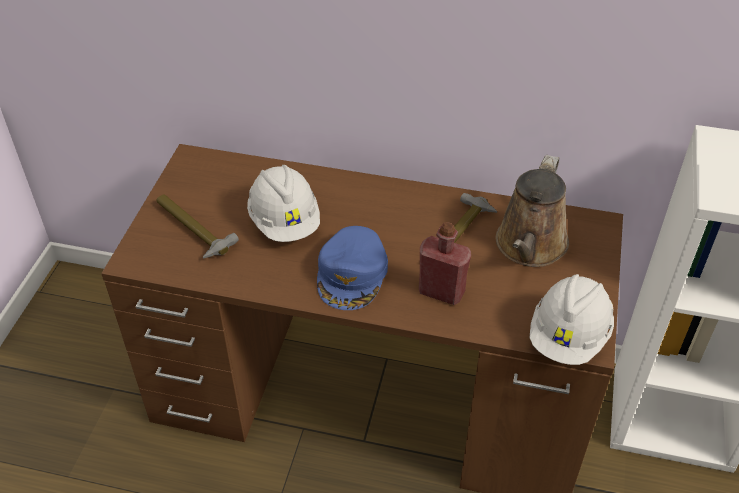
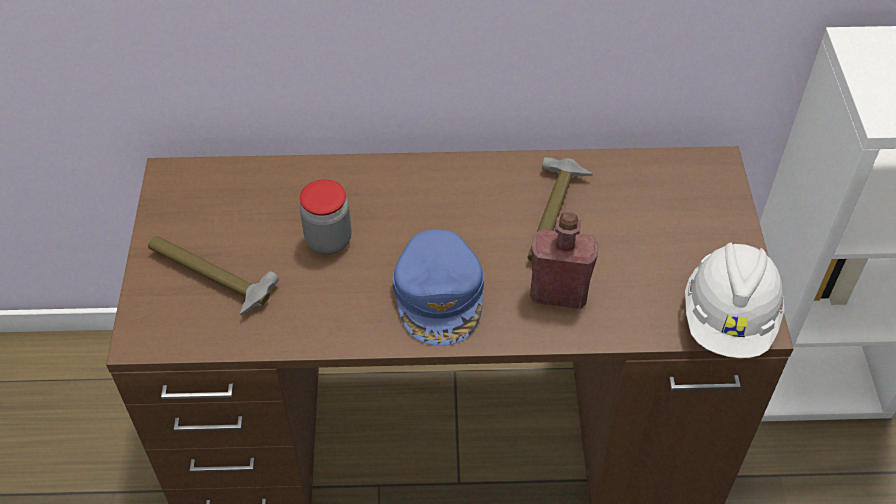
camera: 15 degrees left, 5 degrees up
(285, 222) = (328, 240): white hard hat -> jar
(529, 247) = (644, 212): brown watering can -> none

